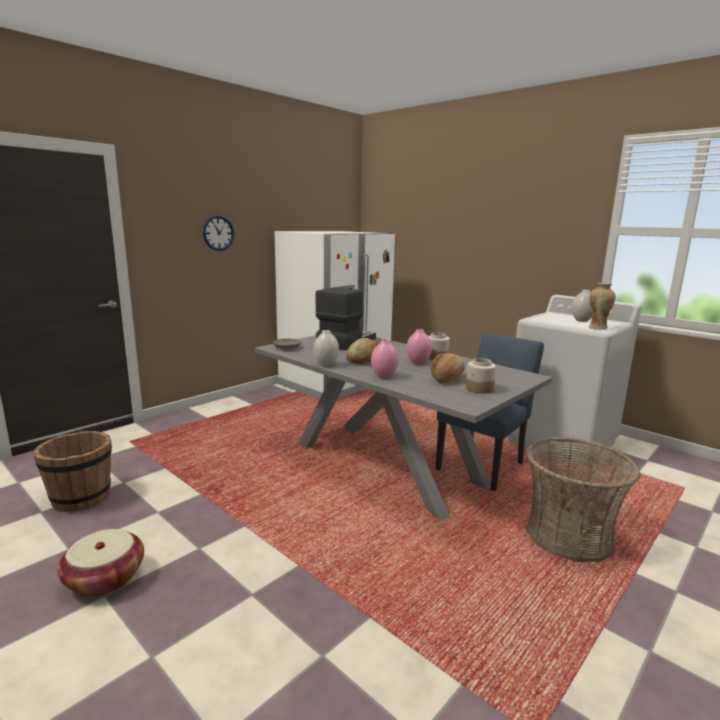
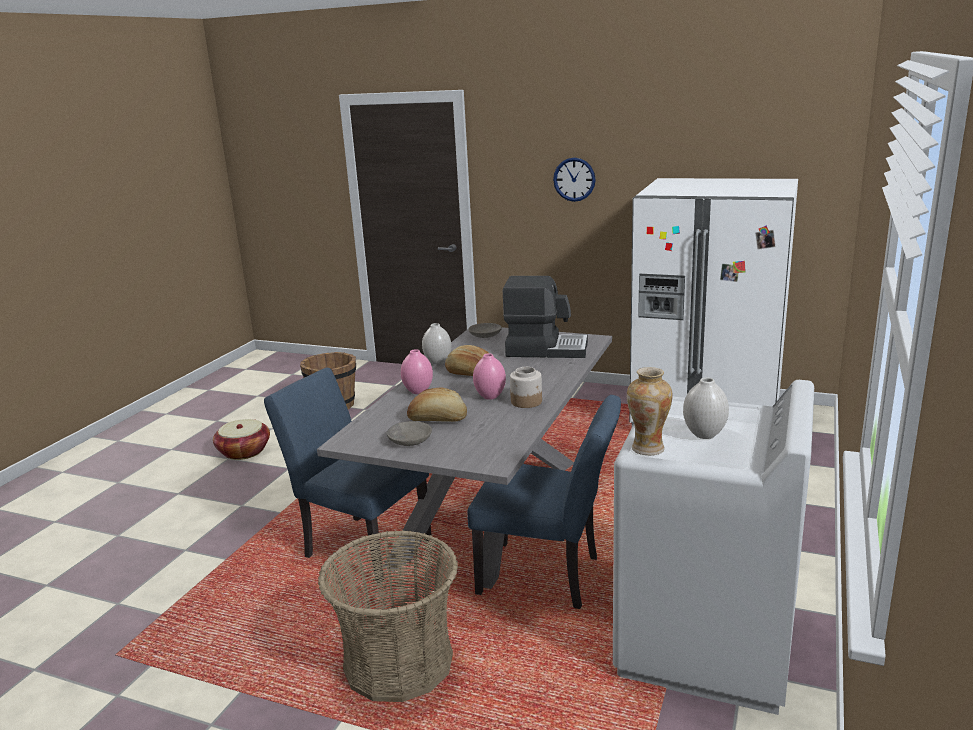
camera: 70 degrees right, 5 degrees up
(399, 527) = (360, 546): none -> blue chair
(479, 389) = (409, 440): jar -> grey bowl

